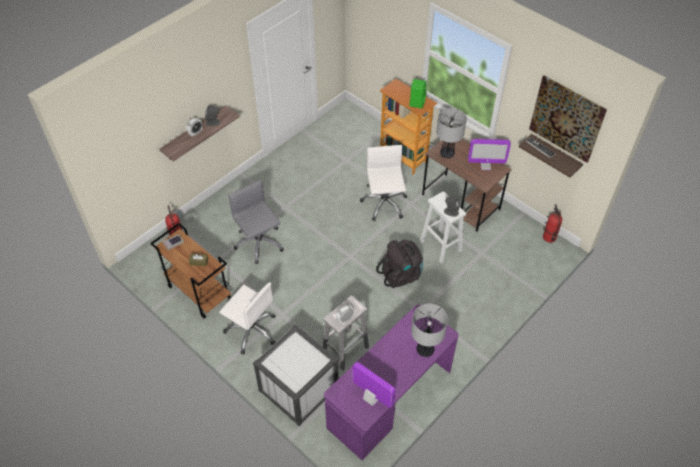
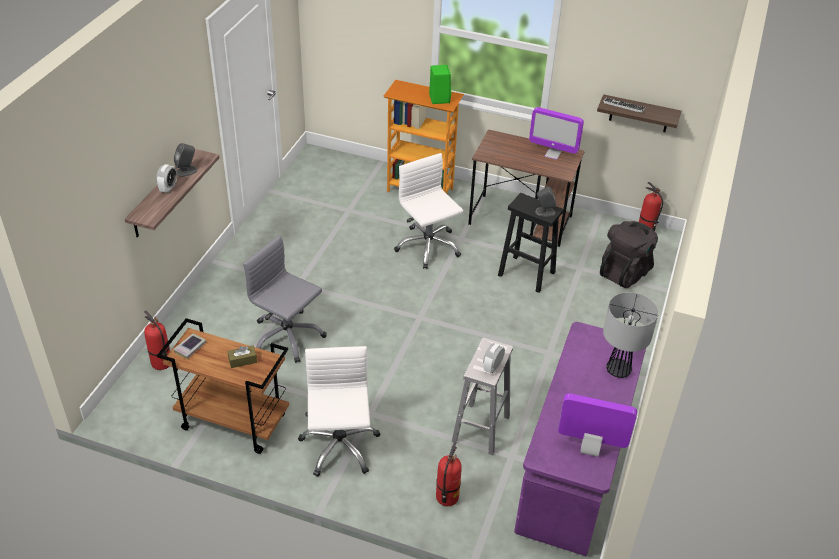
camera: 25 degrees left, 10 degrees down
(252, 330) = (339, 446): white office chair -> white office chair turned 105 degrees counterclockwise
(298, 388) = (447, 497): white storage box -> fire extinguisher
(401, 274) = (498, 319): black backpack -> black backpack (625, 272)
(440, 245) = (525, 273): white stool -> black stool
(447, 154) = (498, 153): table lamp -> none
(485, 166) = (552, 154): monitor -> monitor turned 45 degrees clockwise
(566, 119) = (653, 55): picture -> none

